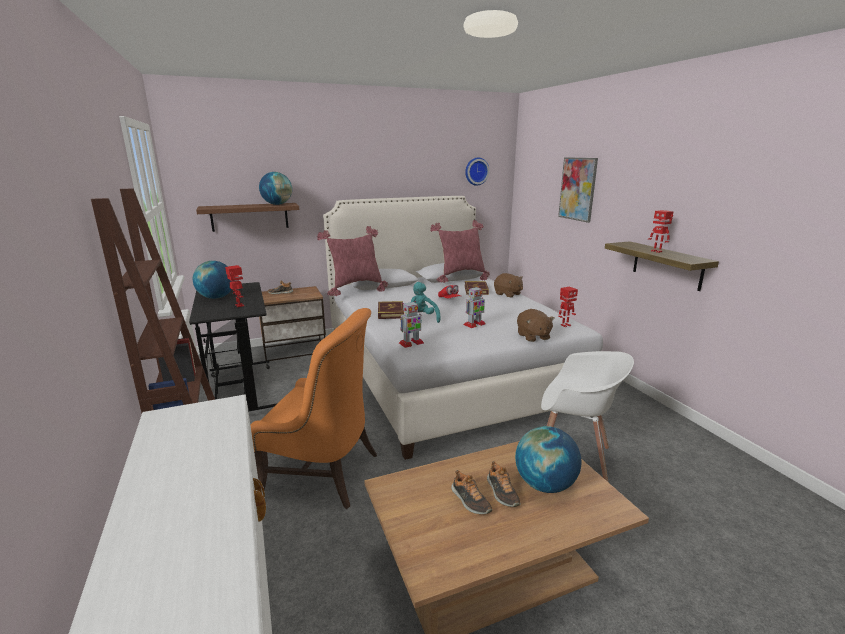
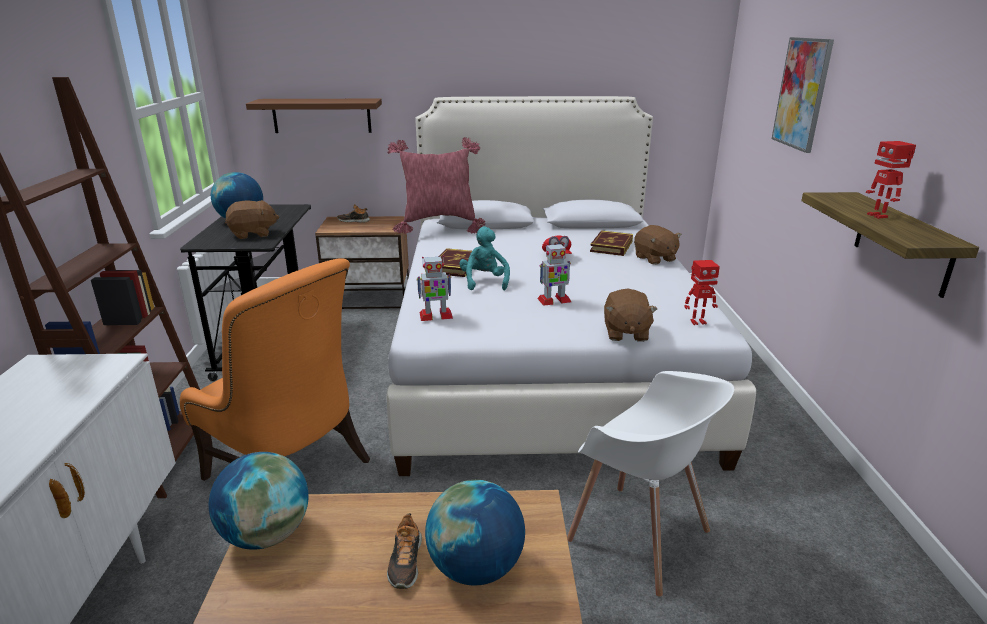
camera: 20 degrees right, 5 degrees up
(239, 305) = (253, 234): toy robot -> brown plush toy
(277, 204) = (352, 100): globe -> globe (266, 534)
(459, 280) = (602, 228): red pillow -> none
(470, 501) = (353, 561): shoe -> none
(476, 171) = (662, 58): wall clock -> none

